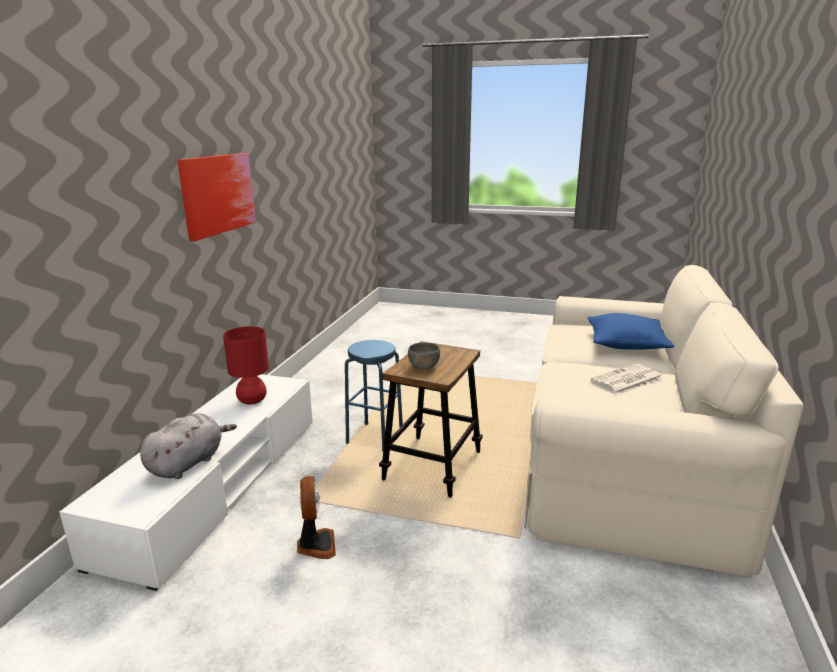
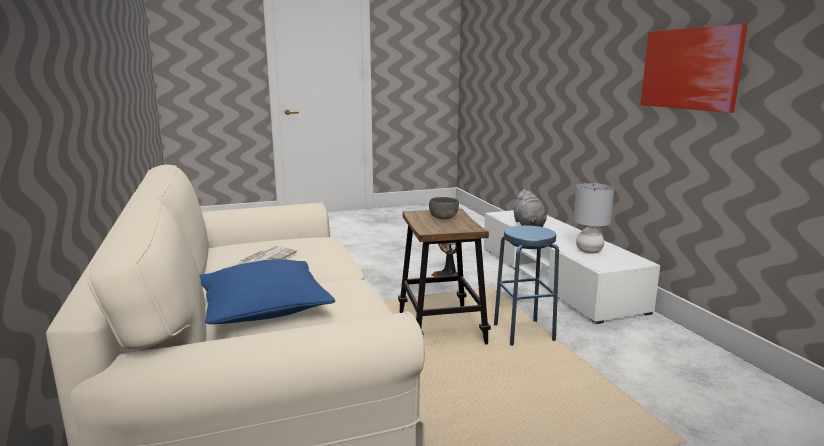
camera: 145 degrees right, 5 degrees down
(252, 401) = (588, 251): red table lamp -> grey table lamp

